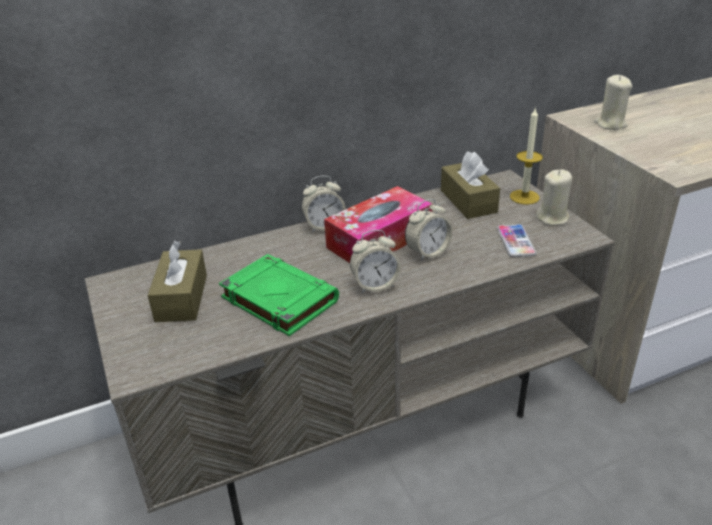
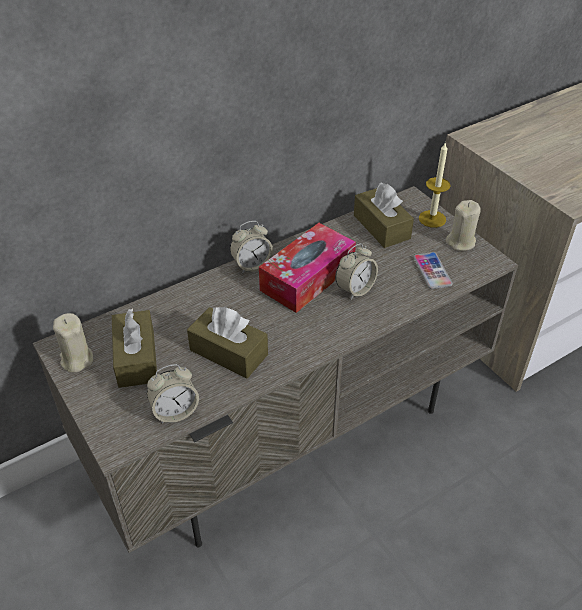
camera: 10 degrees left, 10 degrees up
(278, 299) = (228, 352): green book -> brown tissue box
(375, 285) = (314, 330): alarm clock -> alarm clock (175, 411)
(610, 124) = (507, 144): beige candle -> beige candle (76, 359)

